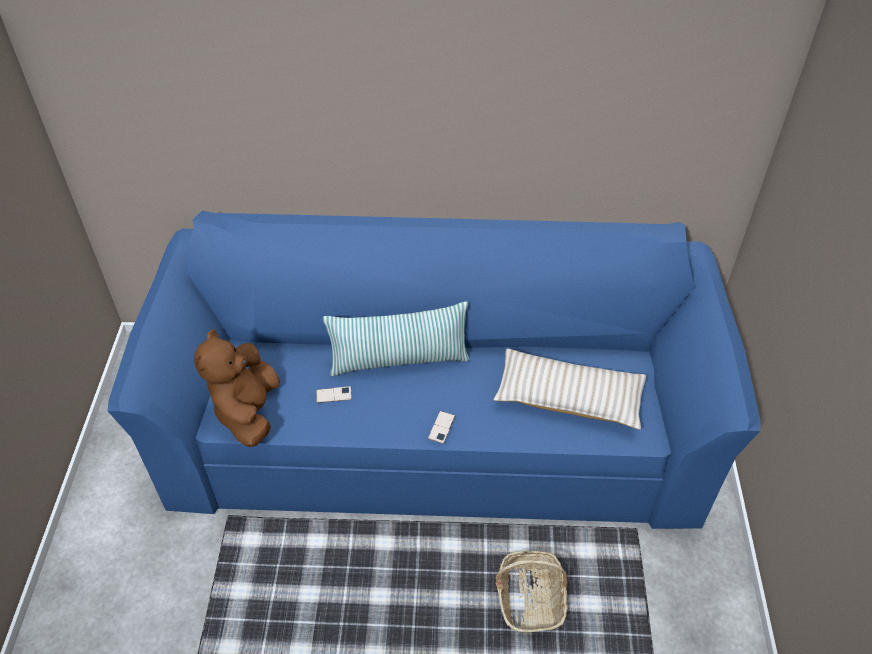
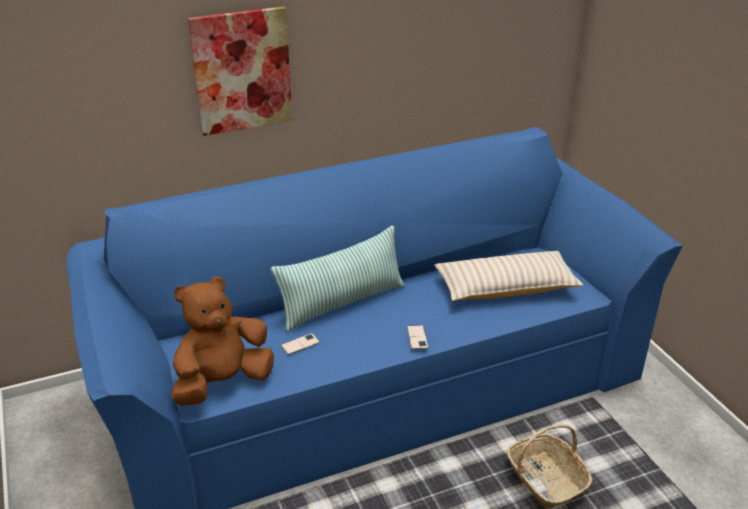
camera: 25 degrees left, 15 degrees down
(248, 412) = (222, 383): brown plush toy -> brown plush toy turned 75 degrees clockwise
(348, 108) = (242, 71): none -> picture

